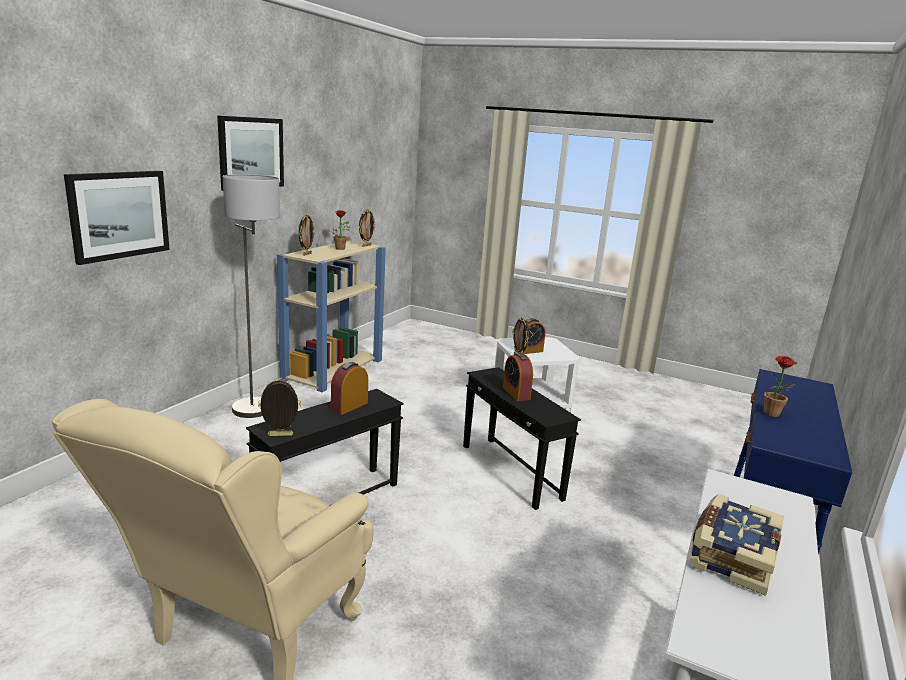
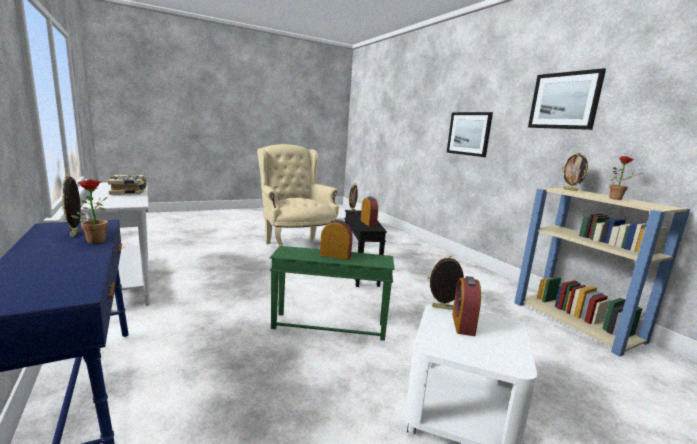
camera: 125 degrees right, 5 degrees down
(257, 413) = (477, 277): grey floor lamp -> none
(366, 245) = (652, 206): picture frame -> picture frame (75, 234)
(510, 471) = (329, 325): black side table -> green side table

